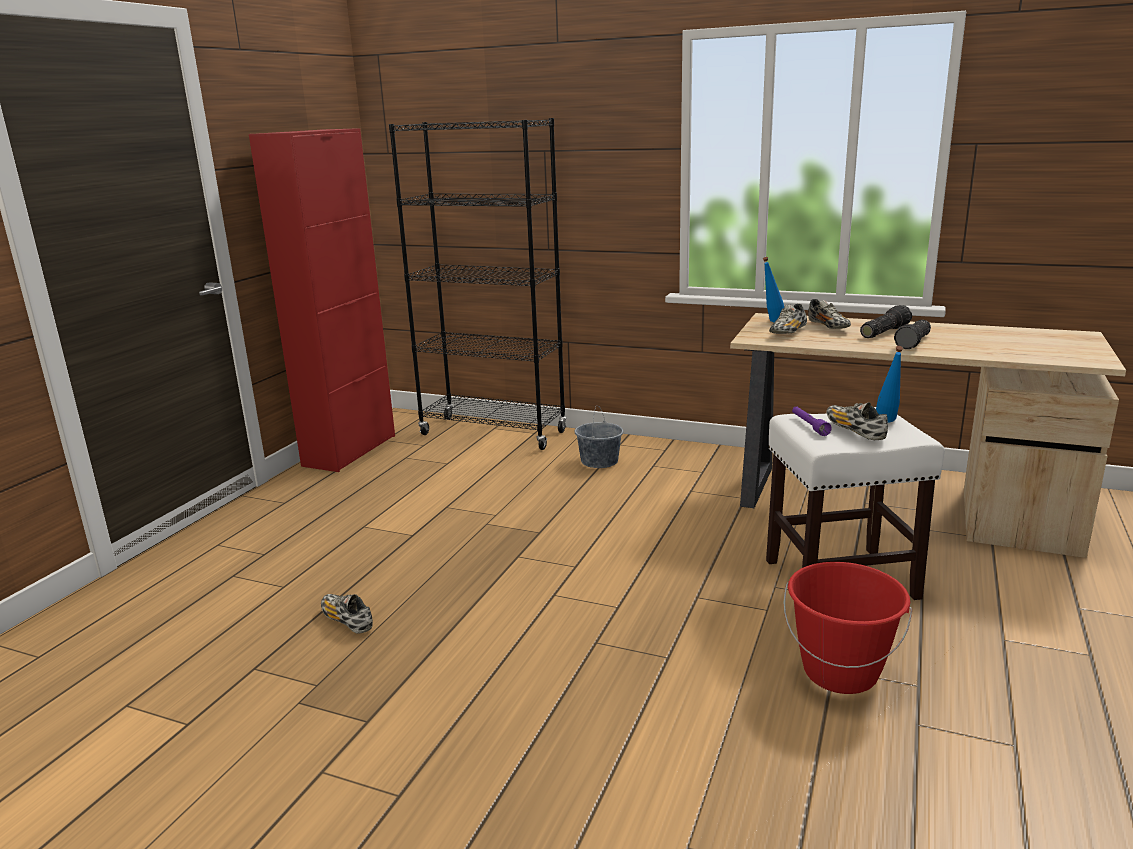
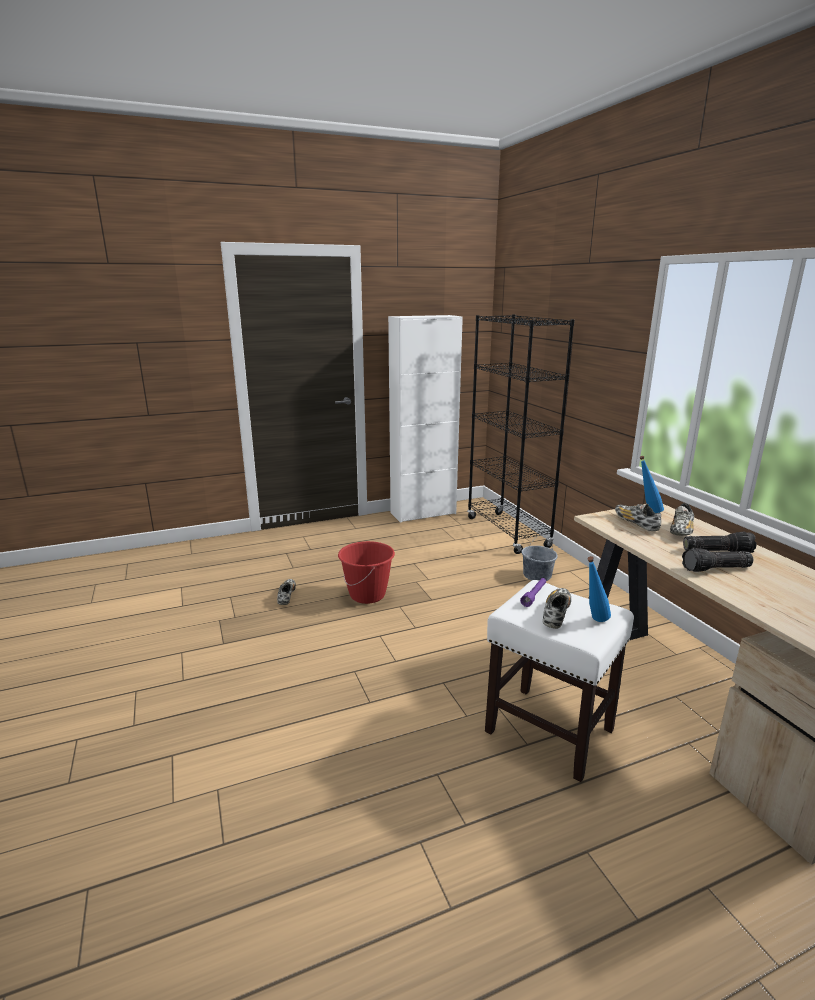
camera: 45 degrees right, 0 degrees up
(350, 450) = (423, 513): red cabinet -> white cabinet
(788, 333) = (635, 524): shoe -> shoe turned 75 degrees clockwise
(840, 672) = (437, 779): red bucket -> red bucket (367, 595)

